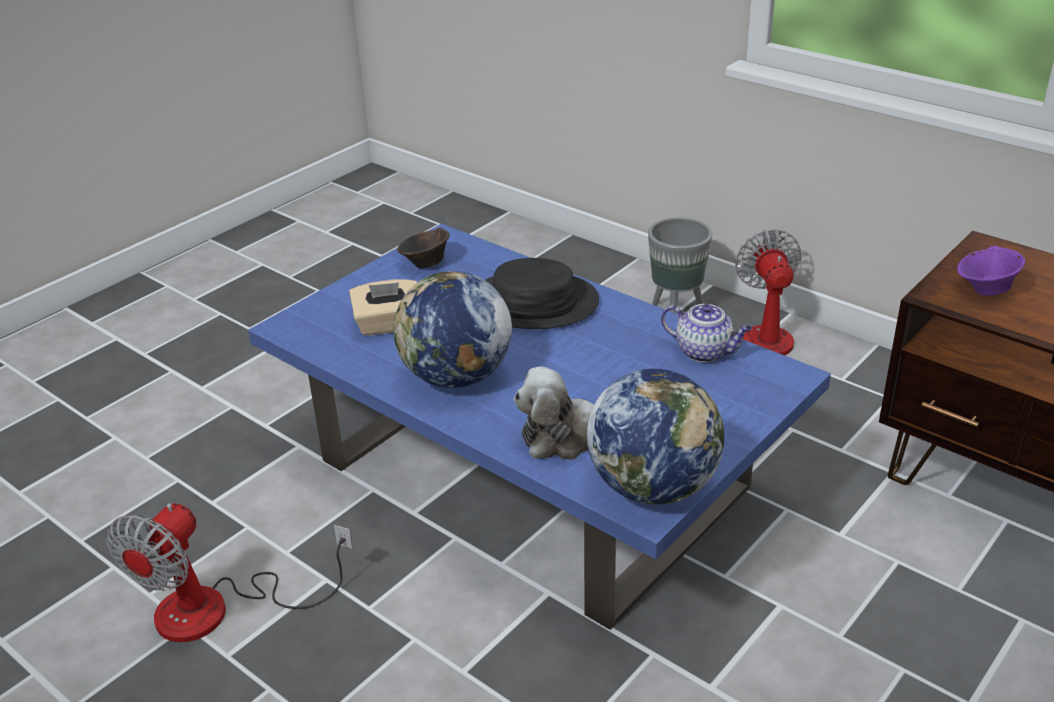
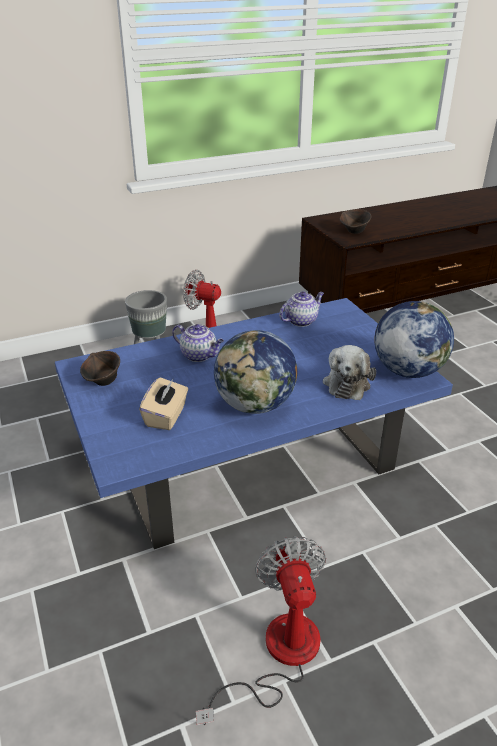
camera: 65 degrees left, 0 degrees up
(218, 609) = (278, 655): fan -> fan turned 150 degrees counterclockwise
(533, 303) = (199, 355): black hat -> teapot
(985, 290) = (354, 231): purple bowl -> brown bowl

